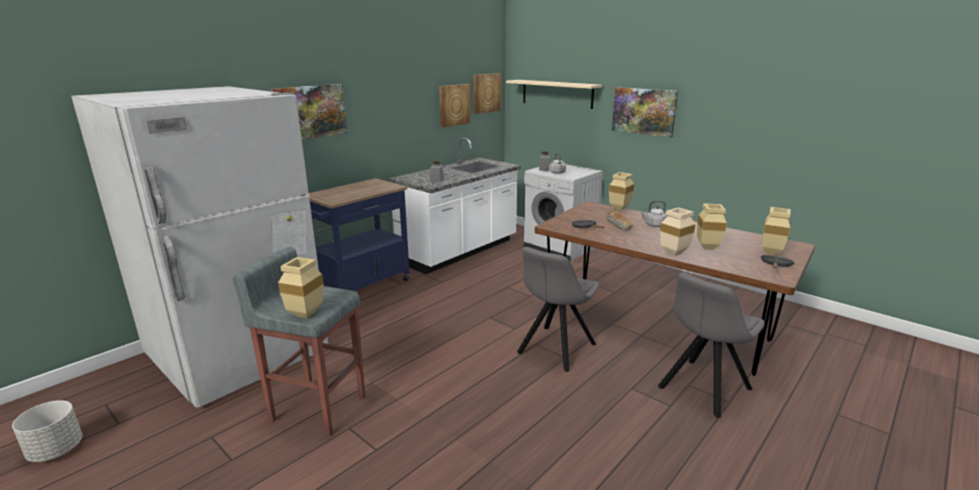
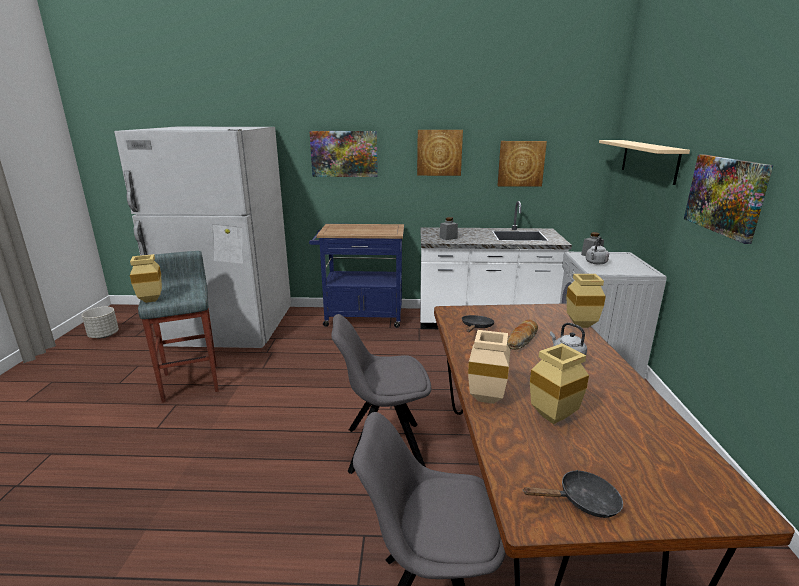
camera: 50 degrees right, 0 degrees up
(486, 93) = (576, 154): picture -> picture (439, 152)
(772, 253) = (640, 485): beige vase -> none

